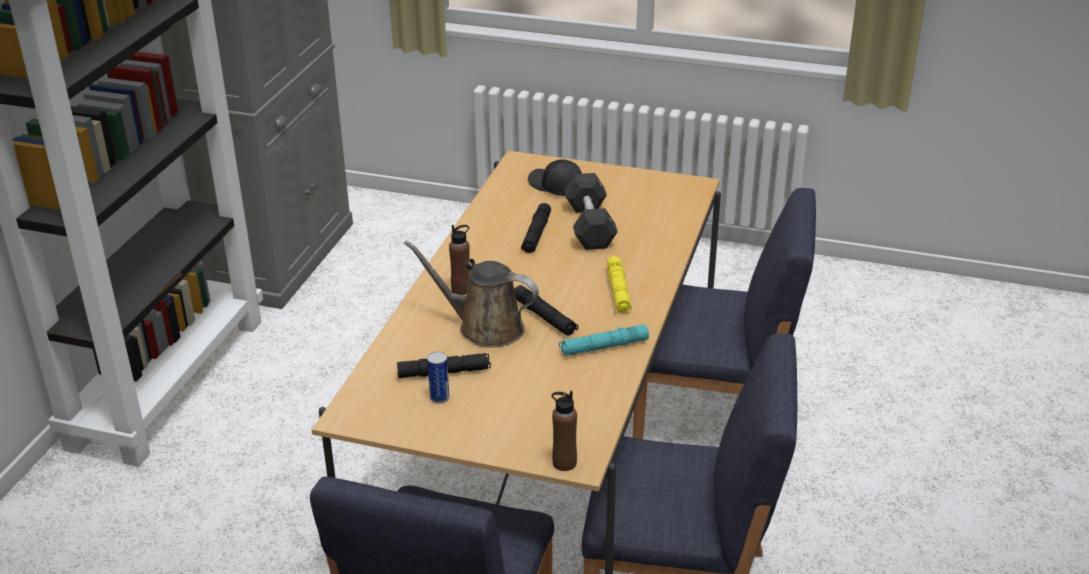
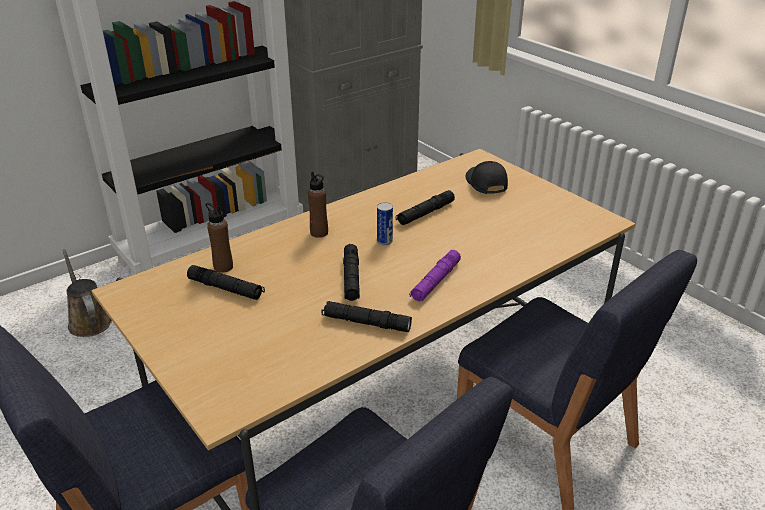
camera: 35 degrees right, 0 degrees up
(439, 398) = (197, 306): can -> can (384, 241)
(484, 327) = (298, 267): brown watering can -> brown watering can (89, 320)
(564, 463) = (209, 408): brown bottle -> brown bottle (223, 267)
(589, 226) = (475, 222): black dumbbell -> none
(603, 347) = (366, 322): turquoise flashlight -> black flashlight
(618, 291) = (435, 281): yellow flashlight -> purple flashlight

